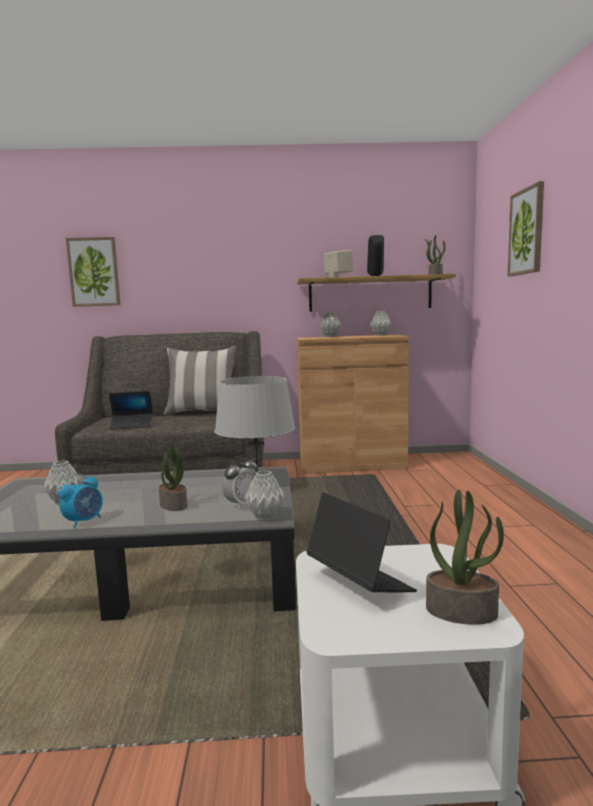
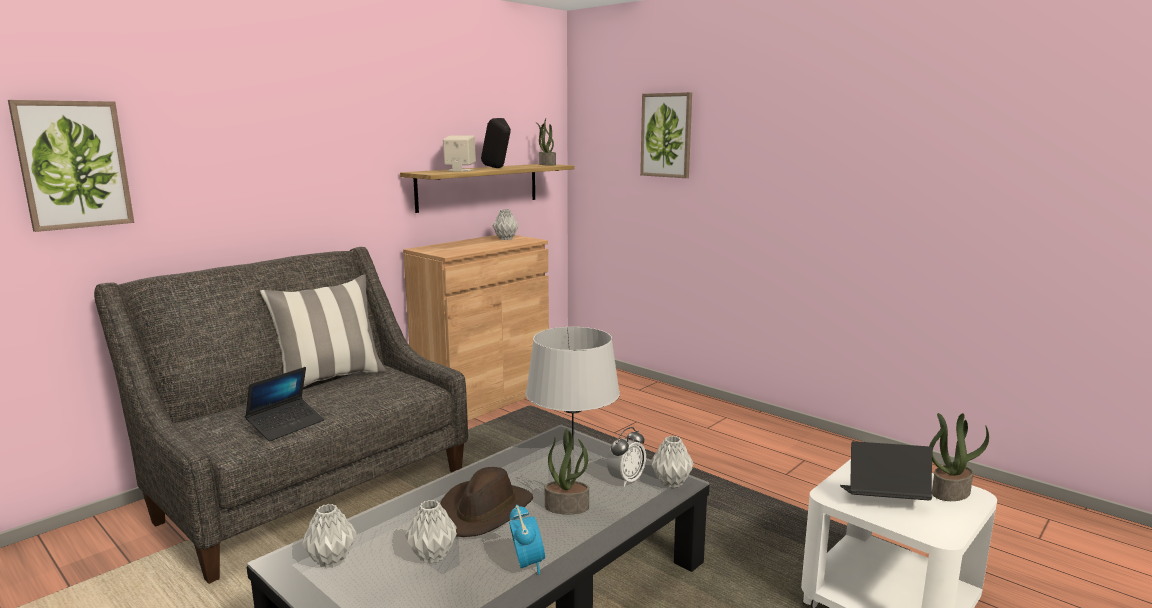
camera: 45 degrees left, 5 degrees up
(135, 492) = (485, 511): none -> brown hat
(242, 504) = (626, 480): alarm clock -> alarm clock turned 45 degrees clockwise
(331, 336) = (452, 245): grey vase -> grey vase (332, 560)

